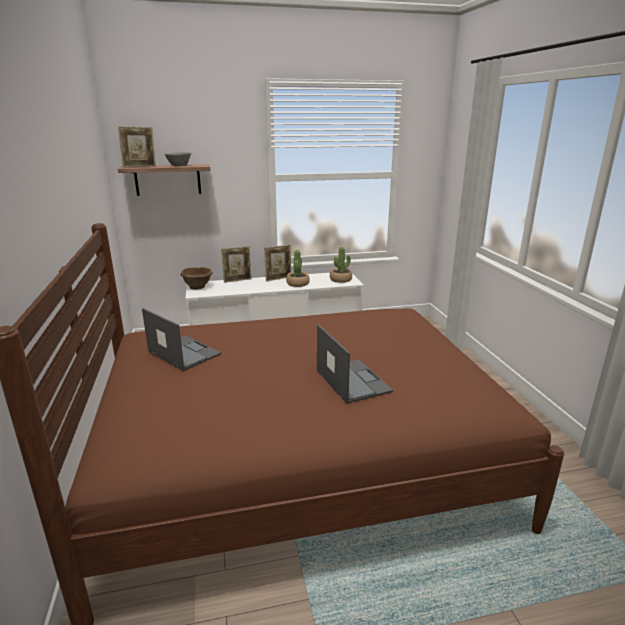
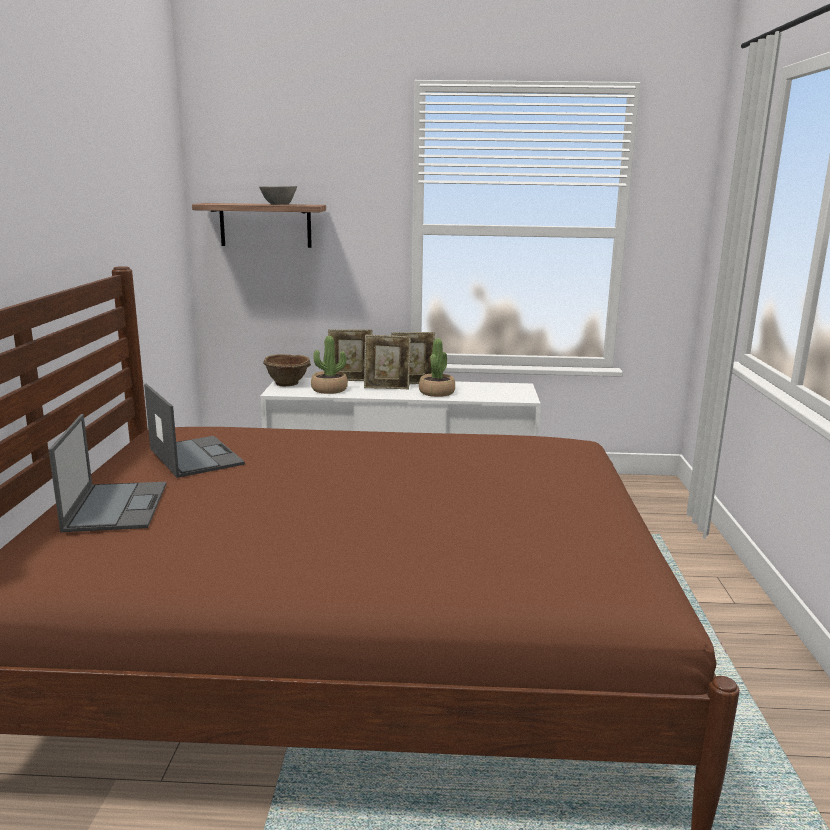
camera: 15 degrees right, 5 degrees down
(140, 167) = (224, 203): picture frame -> picture frame (387, 388)
(340, 280) = (508, 393): potted plant -> potted plant (329, 390)
(352, 380) = (409, 521): laptop -> laptop (116, 506)

